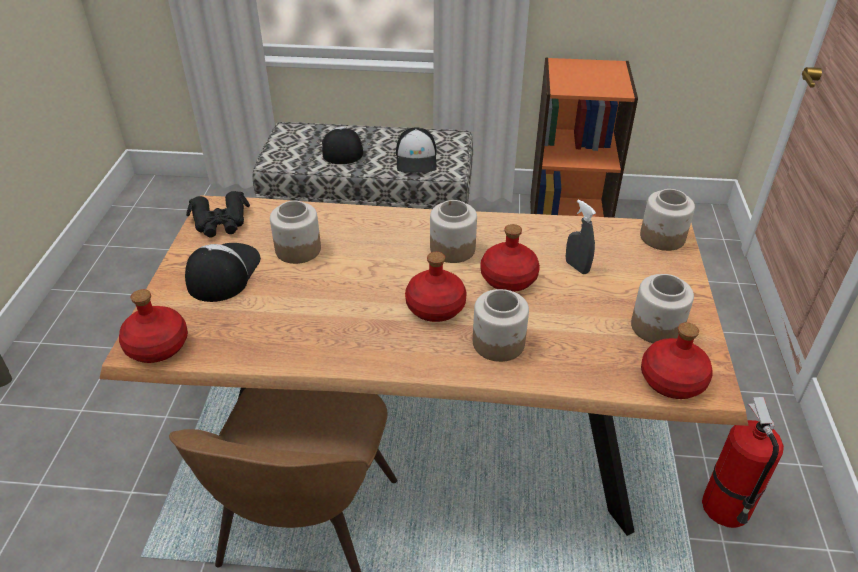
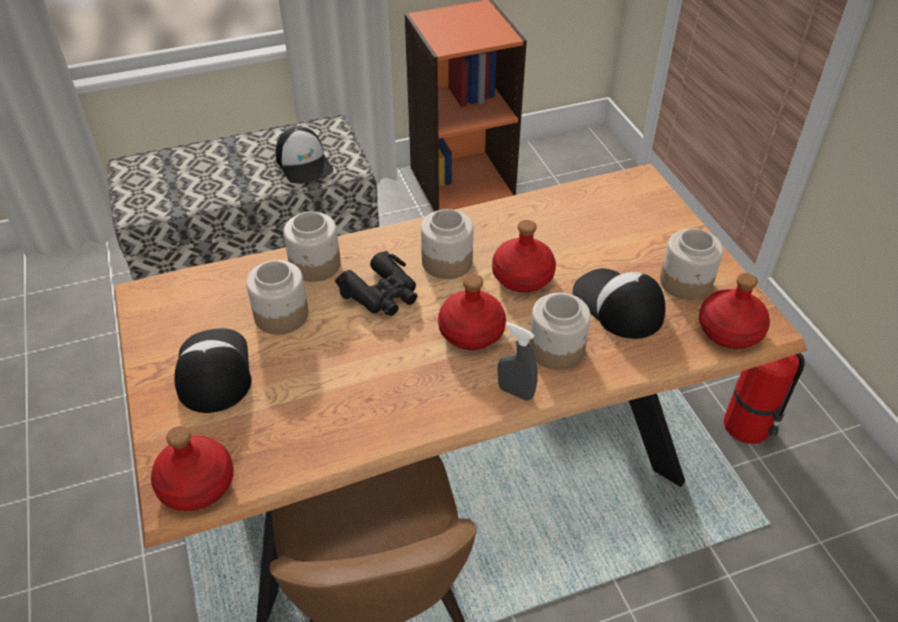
camera: 25 degrees left, 5 degrees up
(220, 222) = (165, 310): black binoculars -> black binoculars (382, 293)
(341, 149) = (209, 173): cap -> cap (617, 305)
(577, 267) = (579, 243): grey spray bottle -> grey spray bottle (515, 392)
(662, 237) = (636, 188): jar -> jar (315, 265)

